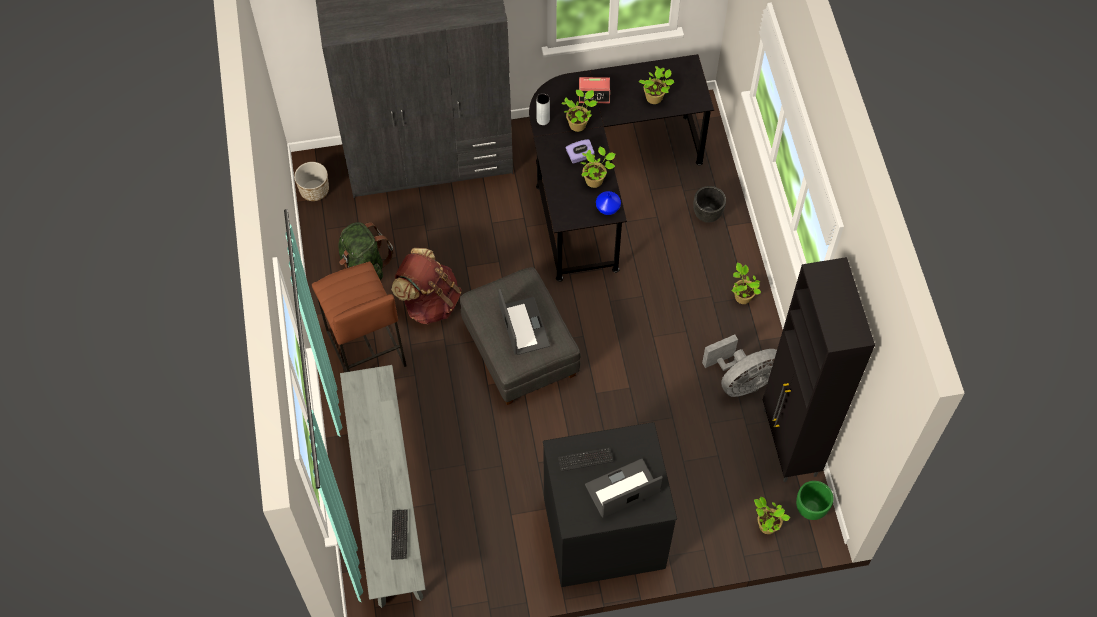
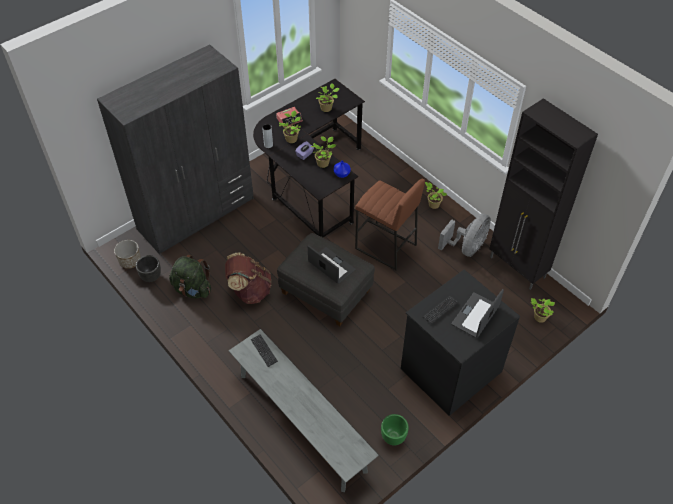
camera: 30 degrees left, 10 degrees down
(365, 348) = (225, 337): brown stool -> brown stool (385, 247)
(399, 534) = (337, 429): keyboard -> keyboard (264, 351)
(707, 214) = (382, 172): black planter -> black planter (151, 277)
(811, 509) = (556, 296): green planter -> green planter (393, 437)

